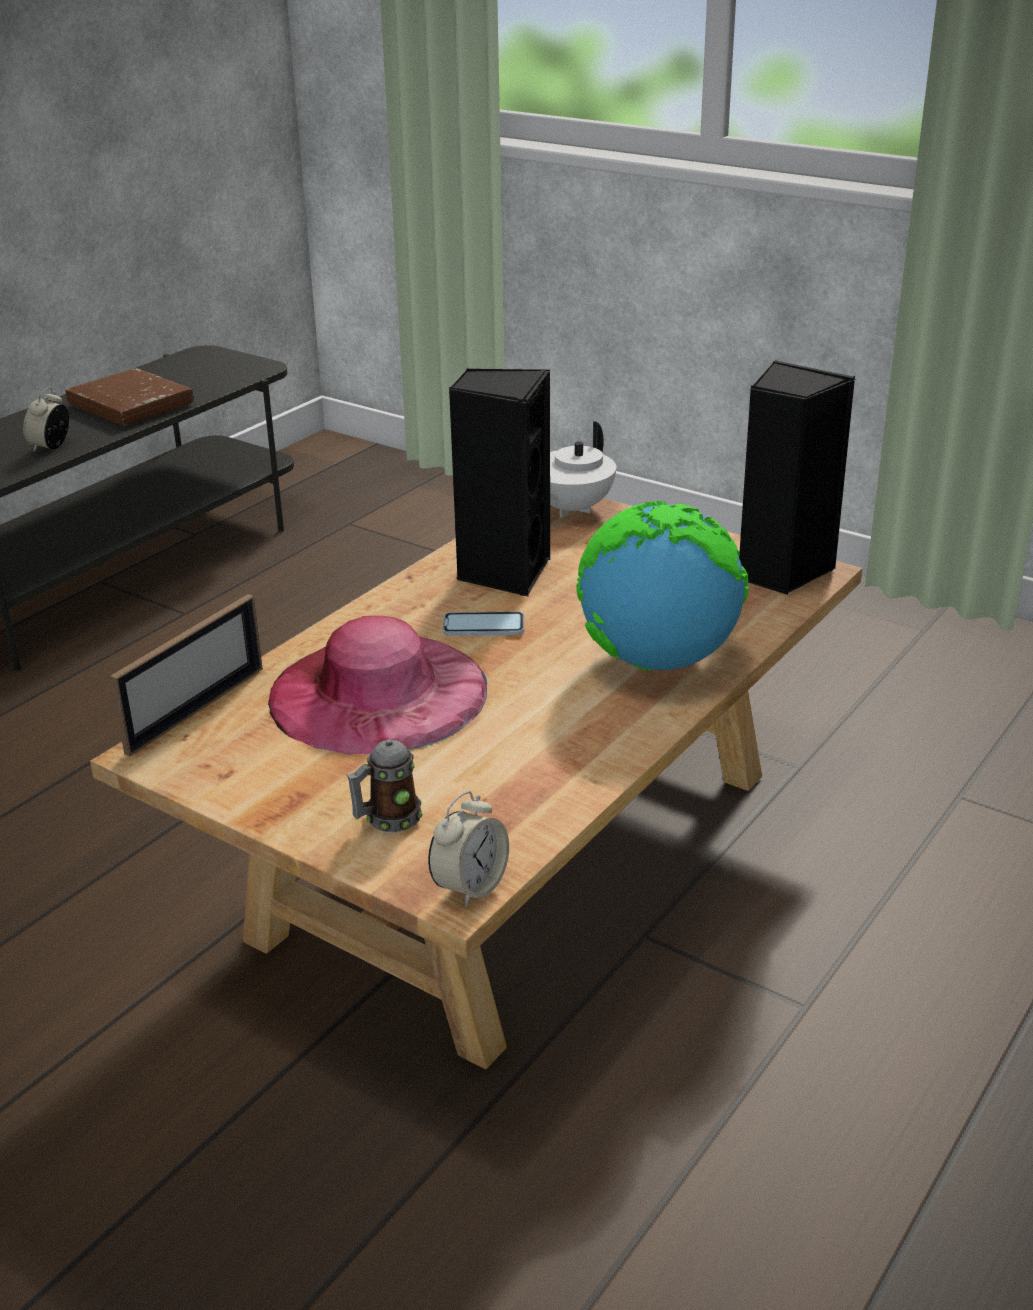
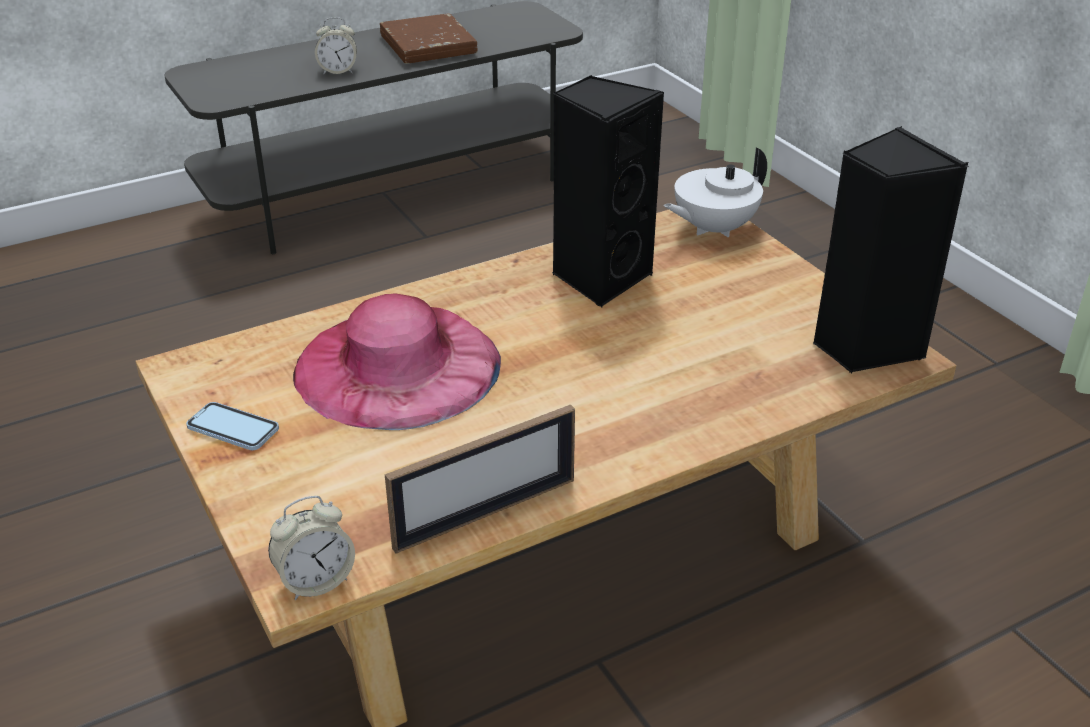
camera: 25 degrees right, 5 degrees up
(51, 447) = (338, 71): alarm clock -> alarm clock turned 135 degrees counterclockwise
(196, 709) = (246, 338): picture frame -> picture frame (485, 513)
(387, 819) = (304, 491): mug -> none
(483, 626) = (538, 327): phone -> phone (233, 429)
(657, 661) = (665, 407): globe -> none

